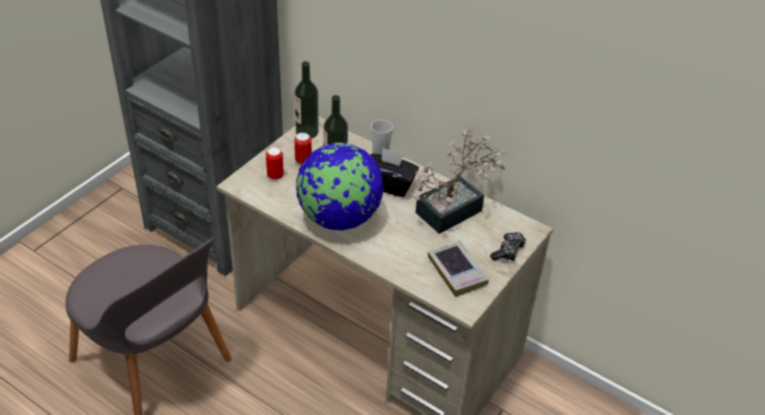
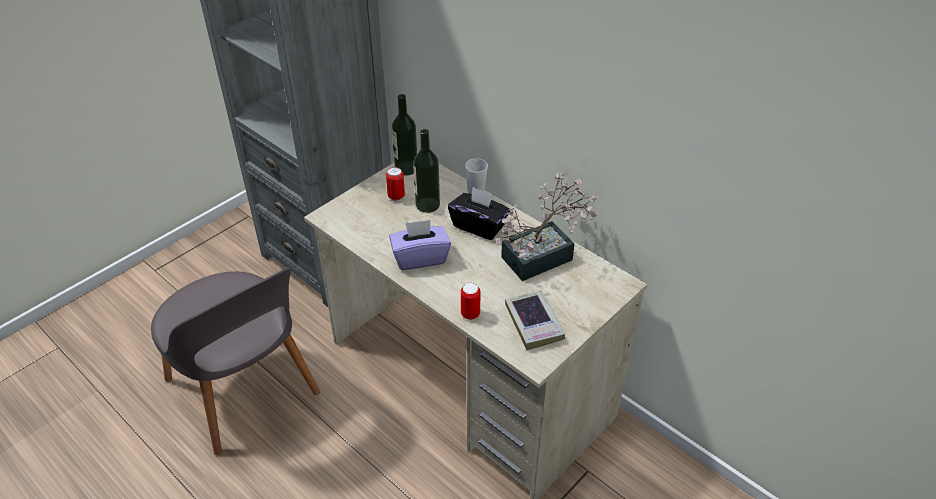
camera: 10 degrees right, 0 degrees up
(275, 175) = (364, 210): can -> can (470, 314)
(339, 218) = (420, 257): globe -> purple tissue box
(508, 251) = (593, 305): game controller -> none

